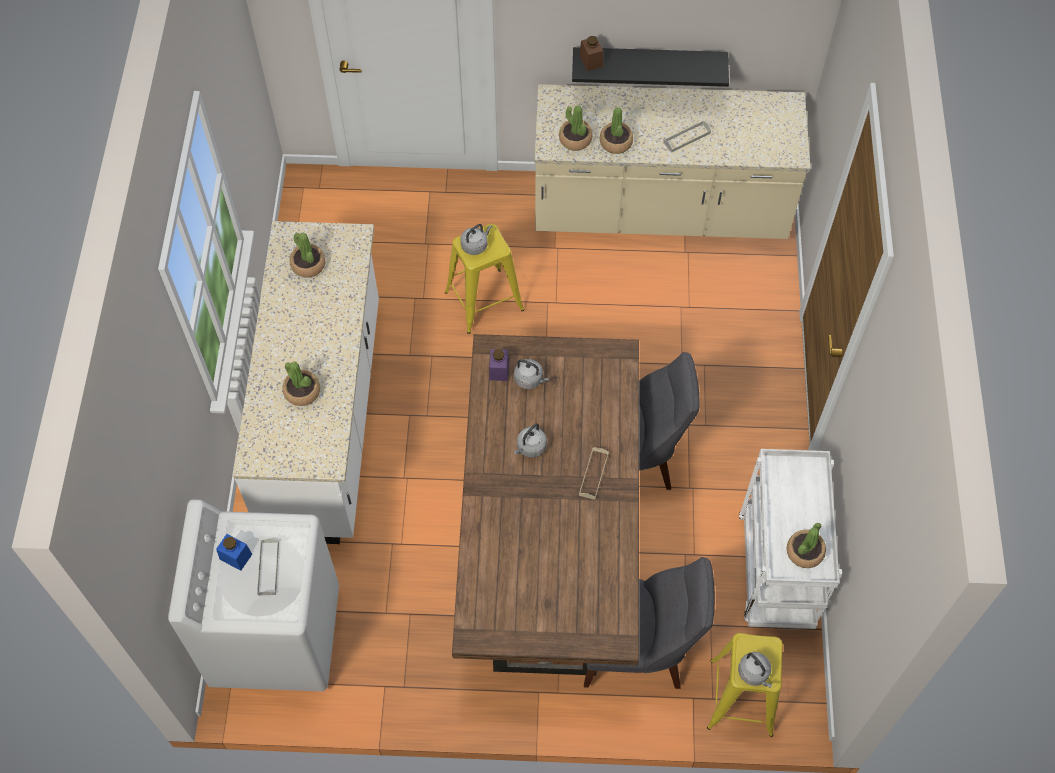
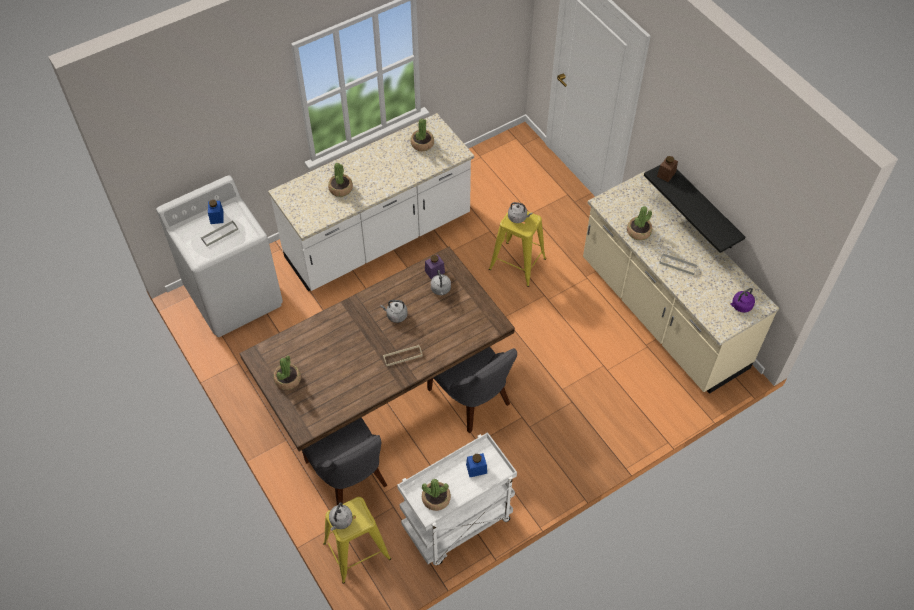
camera: 55 degrees right, 5 degrees down
(575, 139) = (621, 211): potted plant -> potted plant (287, 379)
(779, 121) = (740, 306): none -> purple kettle
(794, 489) = (476, 469): none -> blue jar

